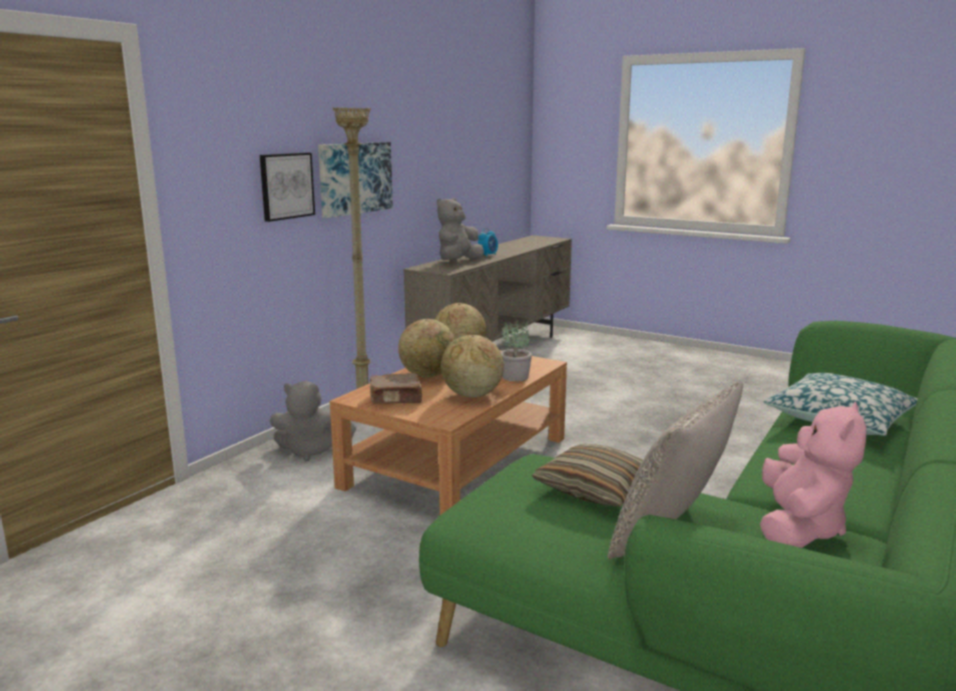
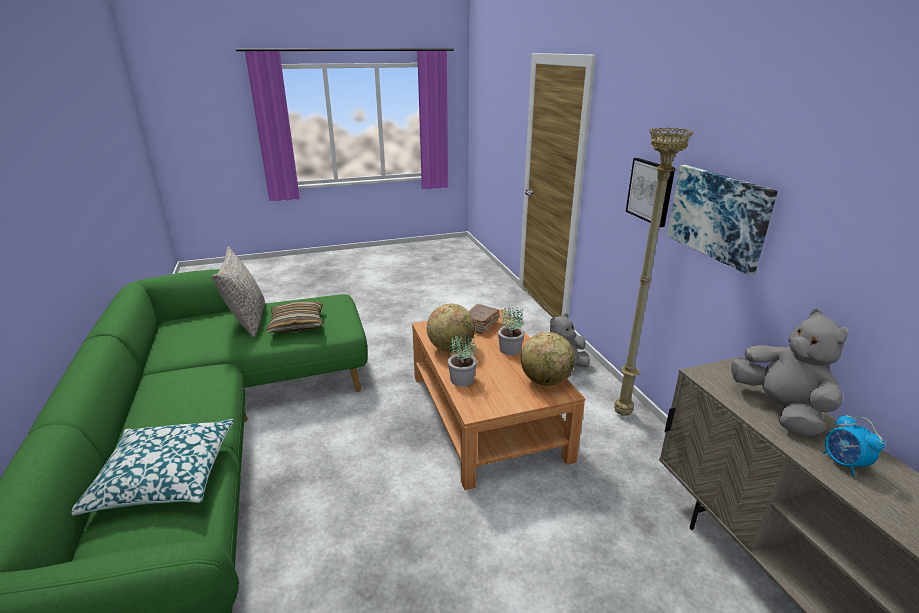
camera: 130 degrees right, 10 degrees up
(428, 375) = (510, 349): globe -> potted plant
(799, 528) = (189, 350): pink plush toy -> none

